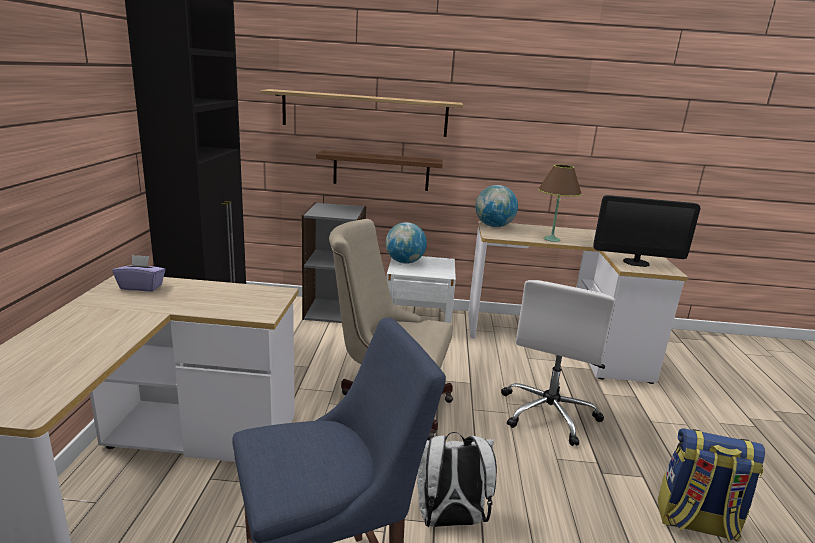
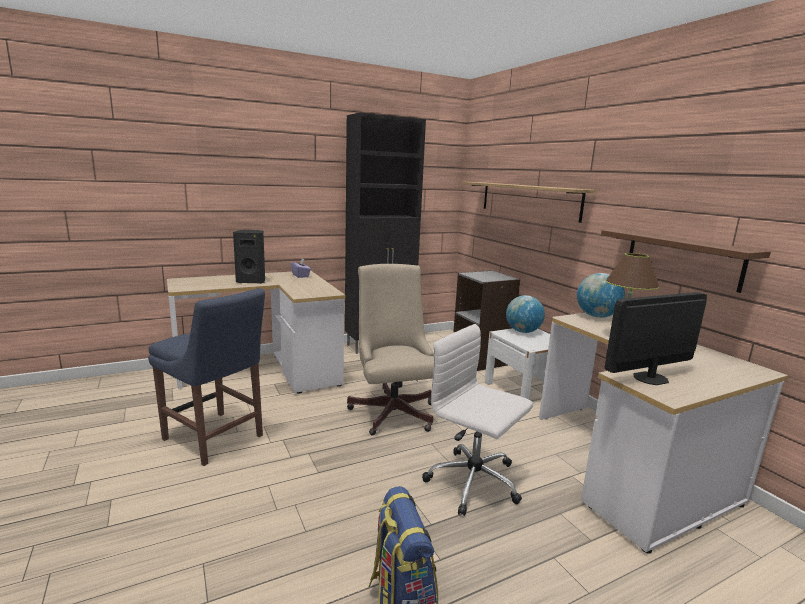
camera: 60 degrees right, 5 degrees down
(109, 329) = (252, 281): none -> black speaker
(381, 171) = (534, 250): brown shelf -> brown shelf (682, 259)
(448, 520) = (296, 462): white backpack -> none
(548, 413) = (475, 483): white office chair -> white office chair turned 45 degrees clockwise
(636, 262) = (650, 378): monitor -> monitor turned 90 degrees clockwise

